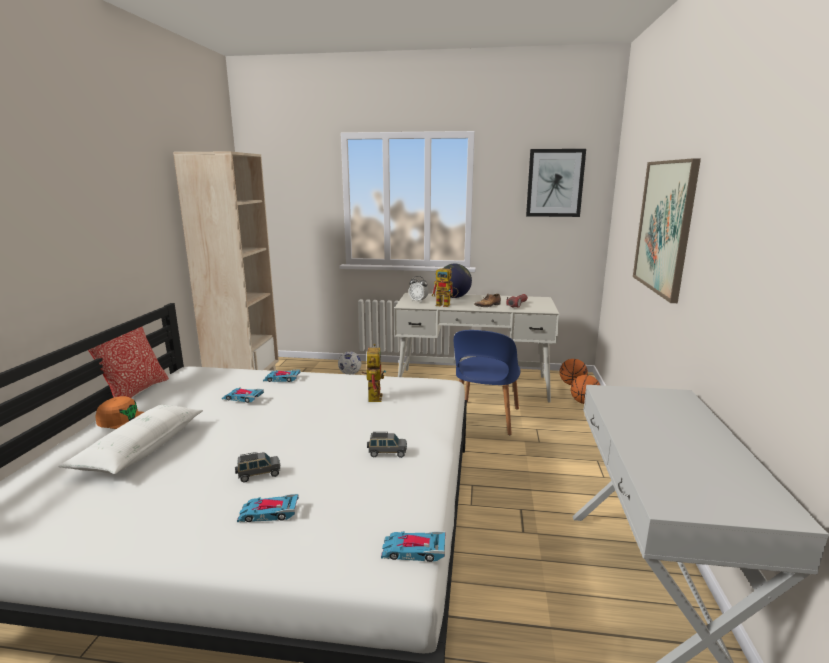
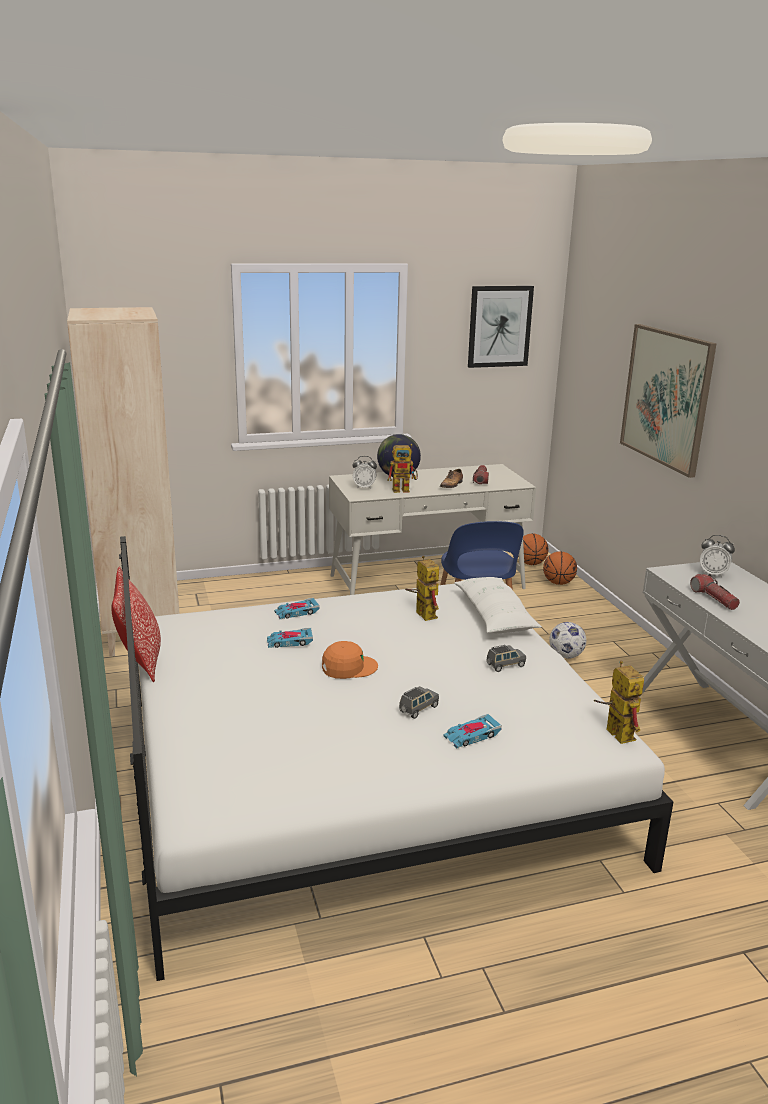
camera: 25 degrees left, 5 degrees up
(123, 419) = (186, 692): orange cap -> orange cap (348, 667)
(141, 449) = (261, 715): white pillow -> white pillow (494, 616)
(350, 374) = (265, 592): football -> football (566, 656)
(413, 550) = (614, 732): toy car -> toy robot
(632, 425) = (713, 599): none -> flashlight
(658, 401) = (713, 574): none -> alarm clock

